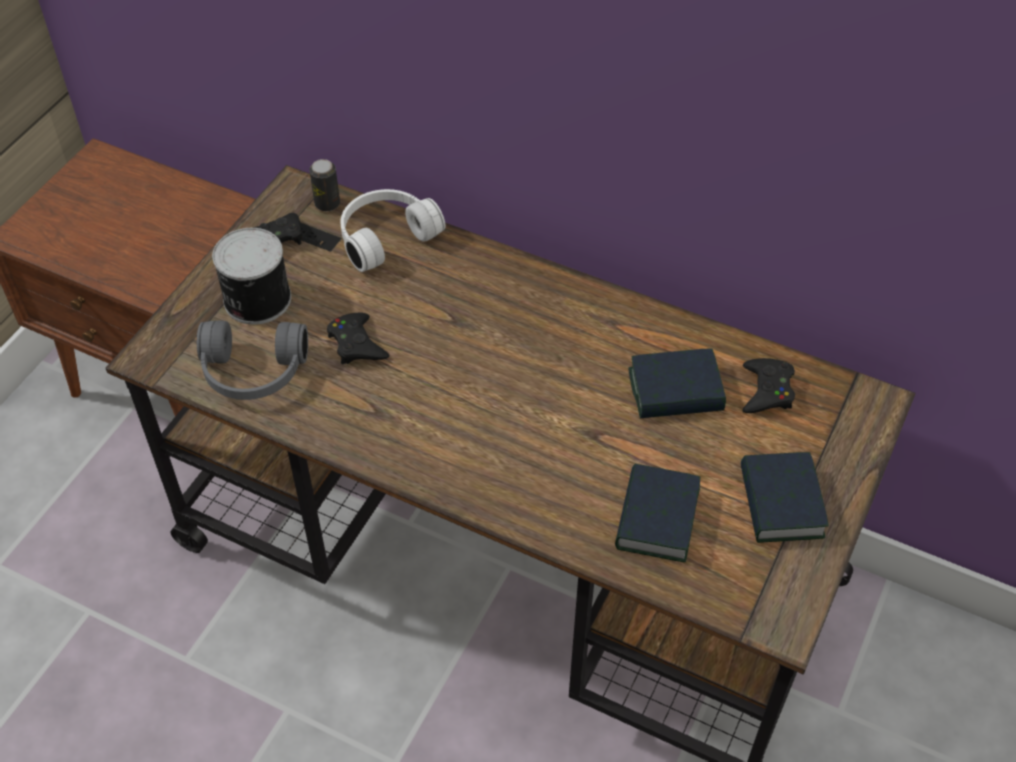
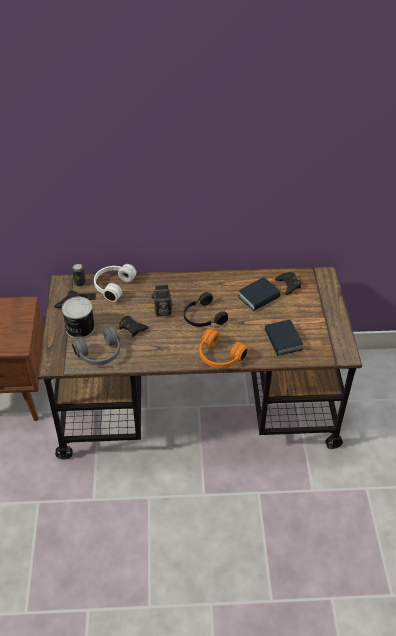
camera: 30 degrees left, 5 degrees down
(442, 333) = (161, 311): none -> camera
(486, 492) = (219, 357): none -> orange headphones
(518, 384) = (202, 317): none -> black headphones
(780, 503) = (318, 318): book -> none

